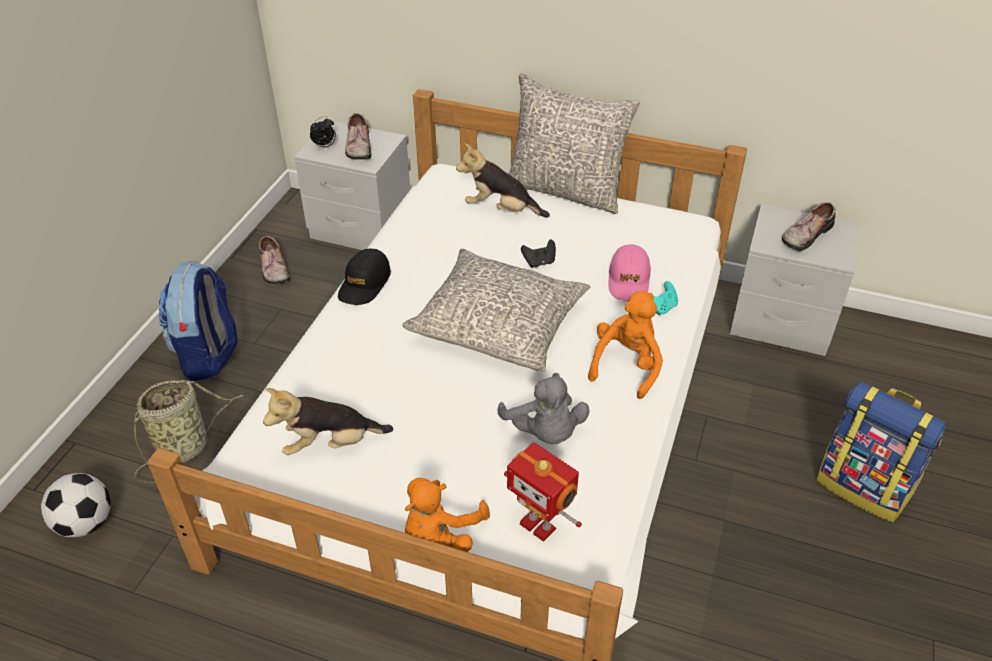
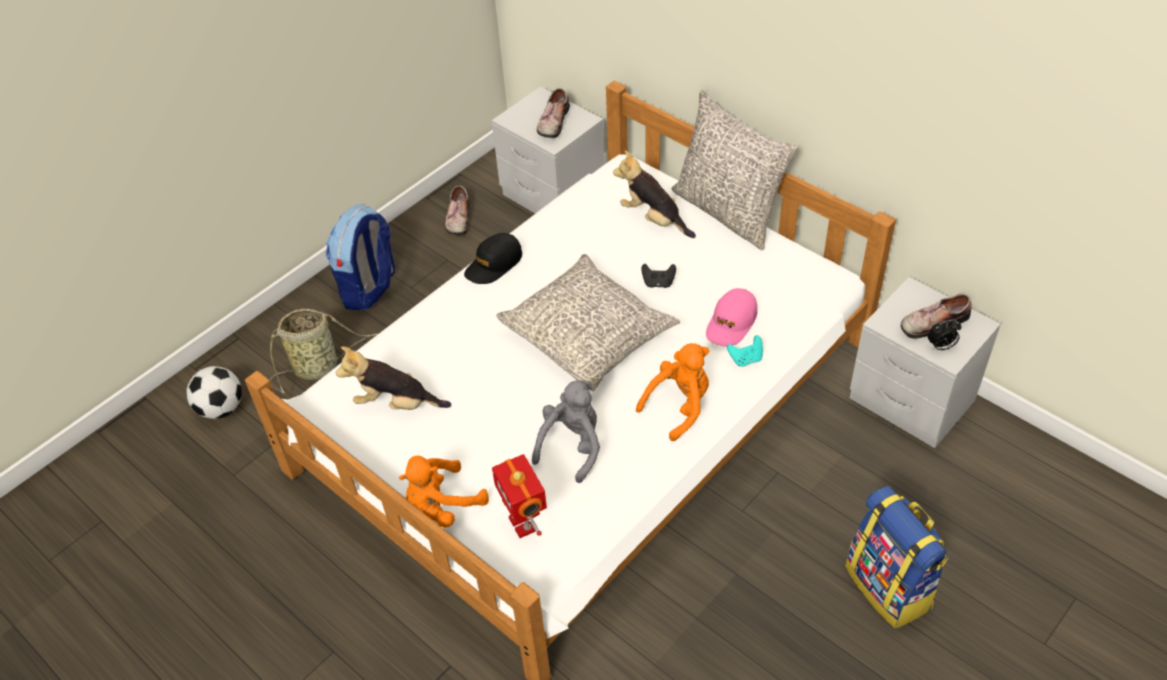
camera: 25 degrees right, 5 degrees up
(325, 146) = (523, 115): alarm clock -> alarm clock (940, 347)
(544, 432) = (572, 446): grey plush toy -> grey plush toy turned 150 degrees counterclockwise

